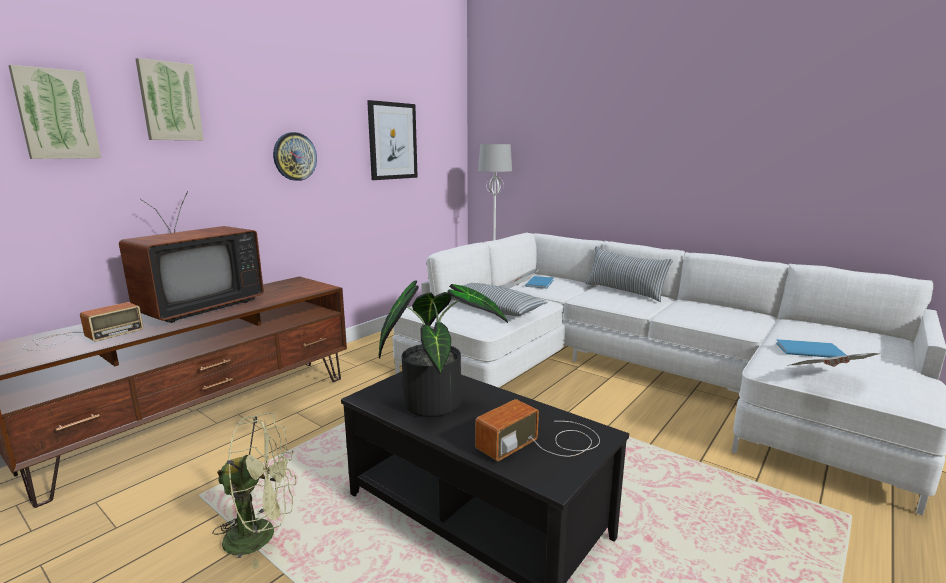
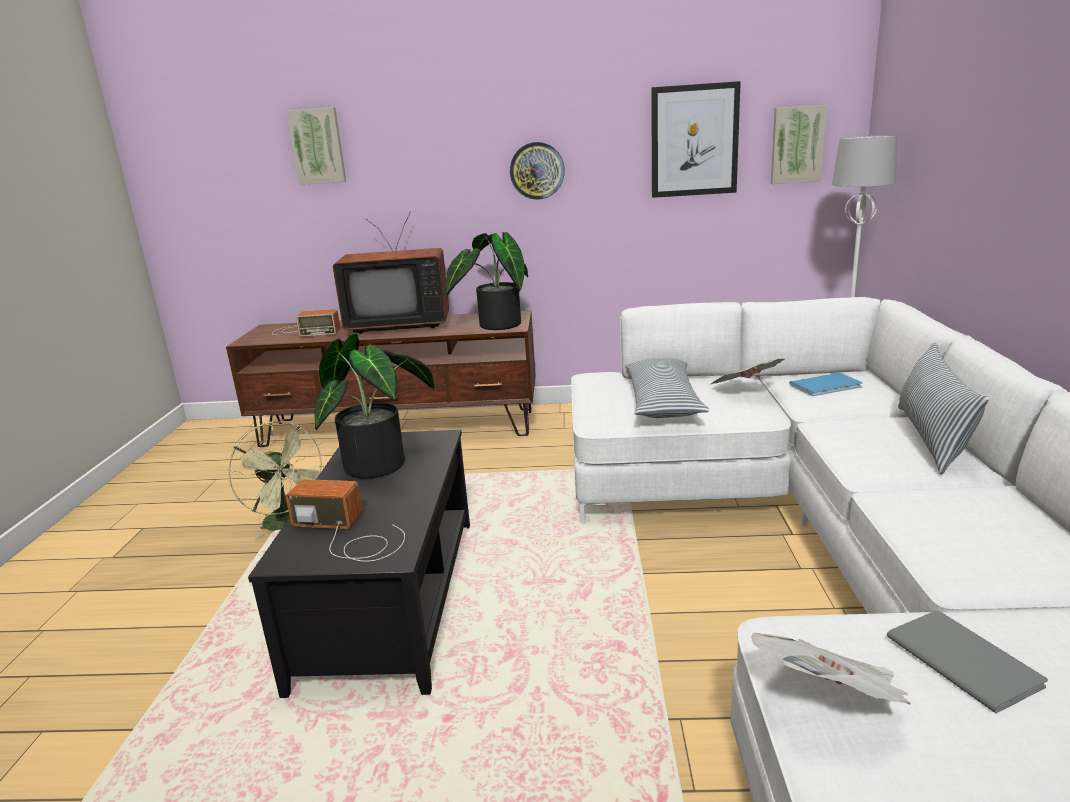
camera: 55 degrees right, 5 degrees up
(169, 101) = (404, 123): picture -> picture (797, 145)
(302, 289) = (495, 325): none -> potted plant
(807, 349) = (962, 658): blue book -> grey book

